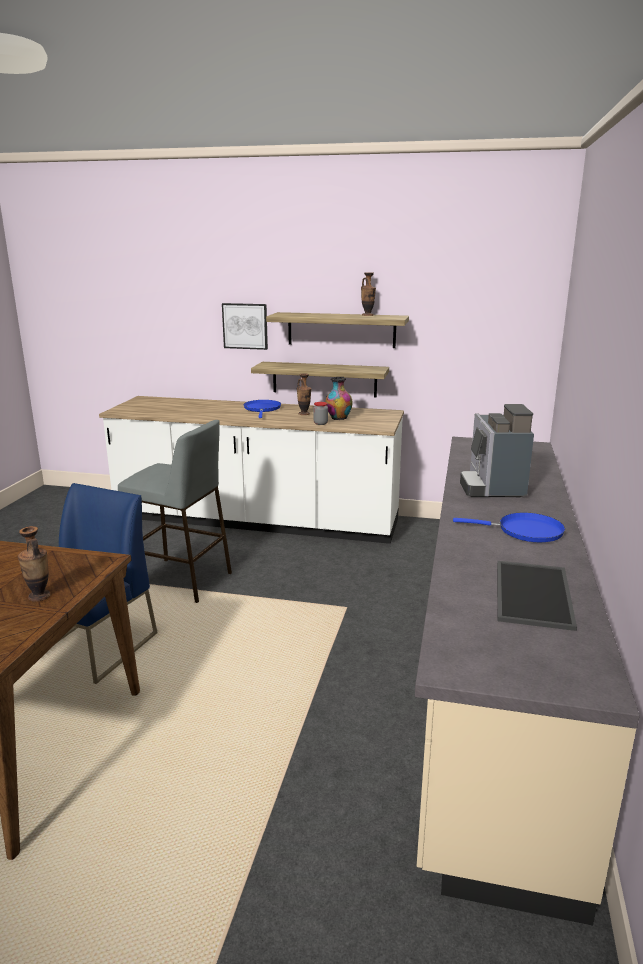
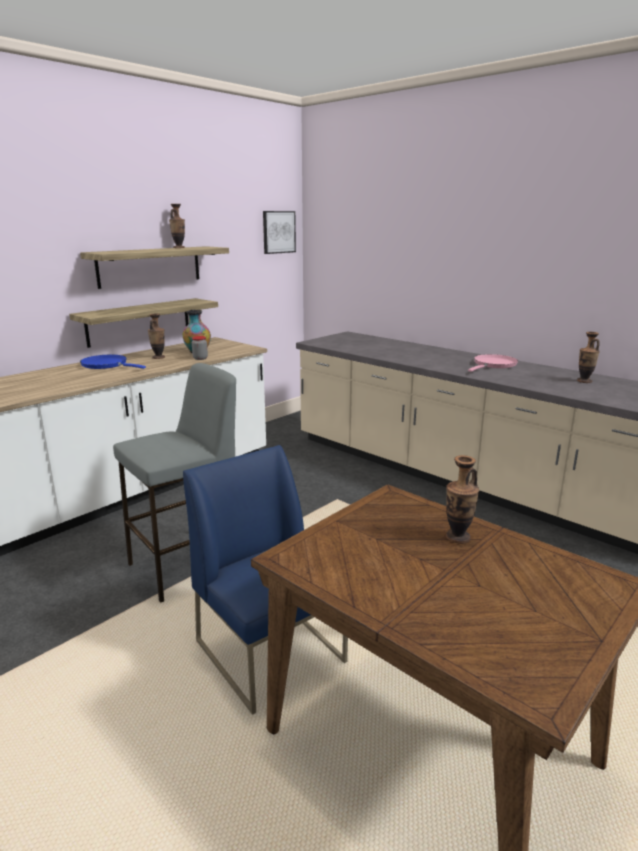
camera: 60 degrees left, 0 degrees up
(245, 326) = (42, 273): picture -> picture (278, 232)
(492, 487) = (413, 355): coffee machine -> none
(525, 531) = (493, 365): blue frying pan -> pink frying pan
(535, 595) = (584, 381): tray -> vase

